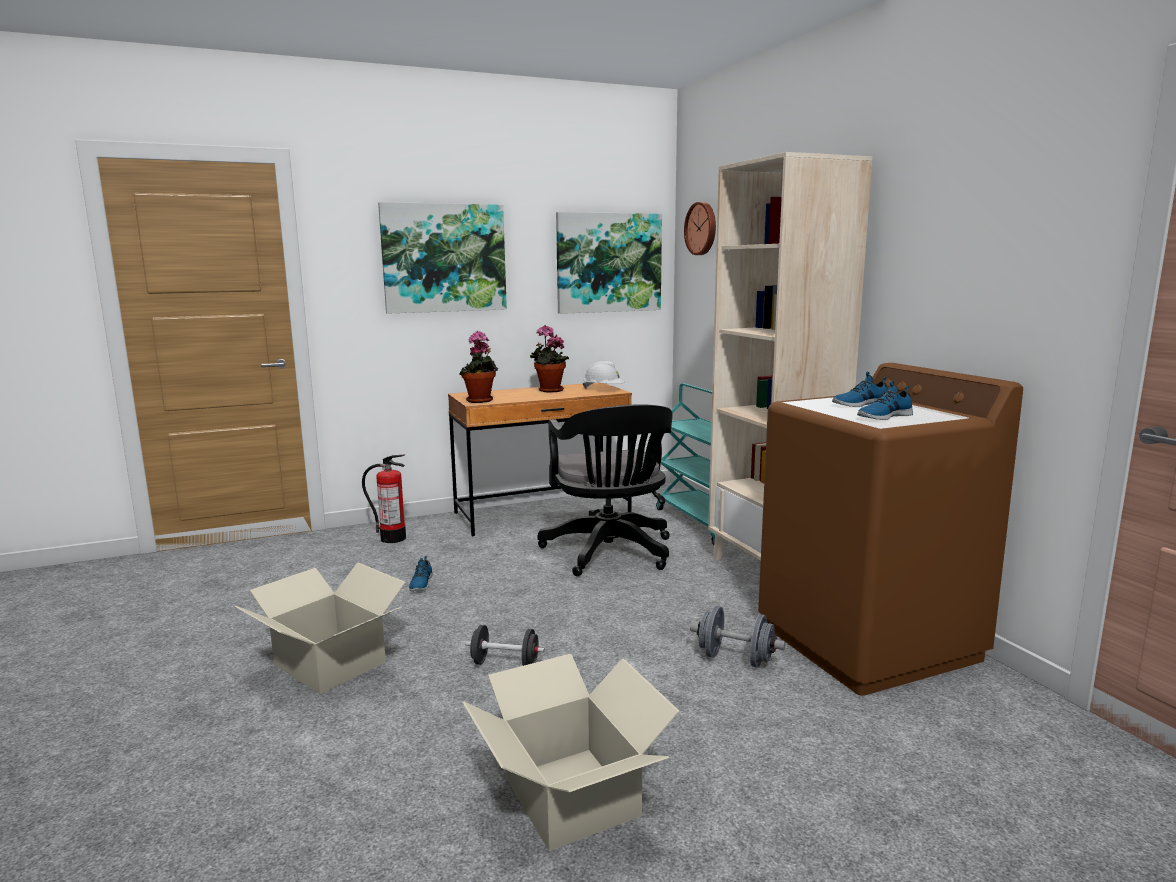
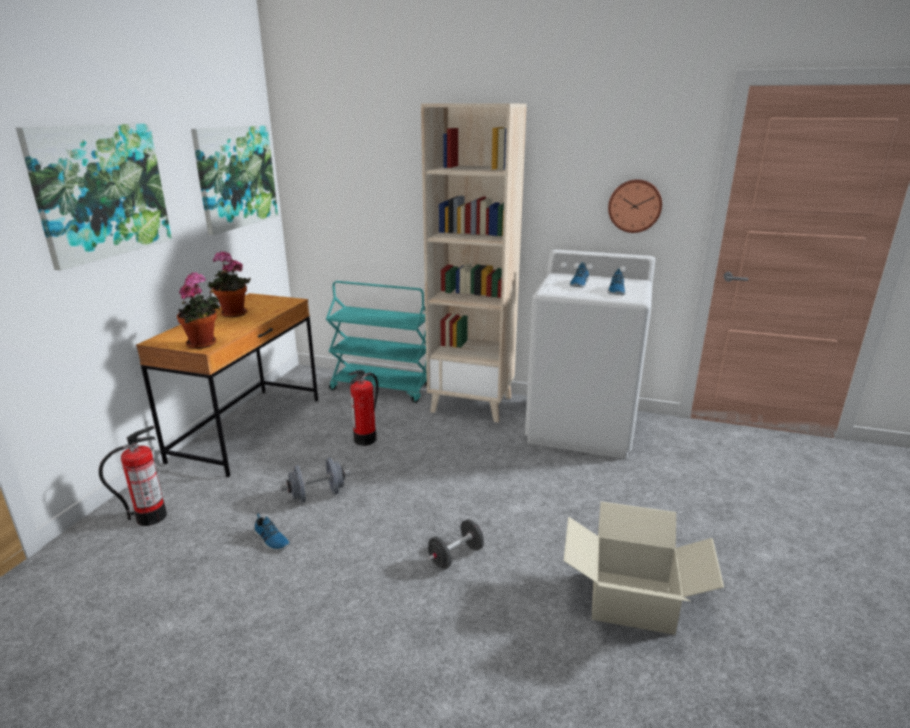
camera: 50 degrees left, 10 degrees up
(329, 664) = (339, 649): cardboard box -> none
(604, 389) = (276, 301): white hard hat -> none
(610, 554) = (365, 439): black office chair -> fire extinguisher
(702, 228) = (318, 142): wall clock -> wall clock (635, 206)
(735, 659) = (553, 471): grey dumbbell -> grey dumbbell (317, 495)
(868, 642) = (582, 427): brown washing machine -> white washing machine

